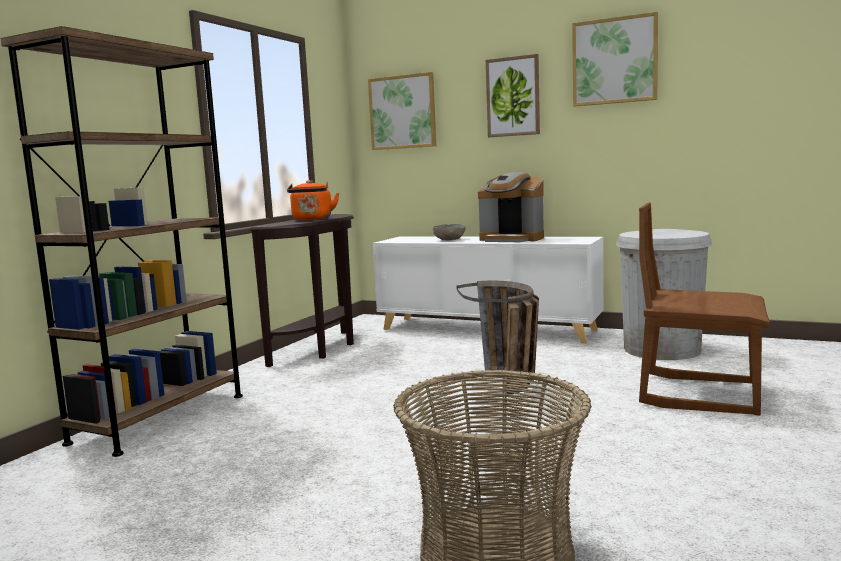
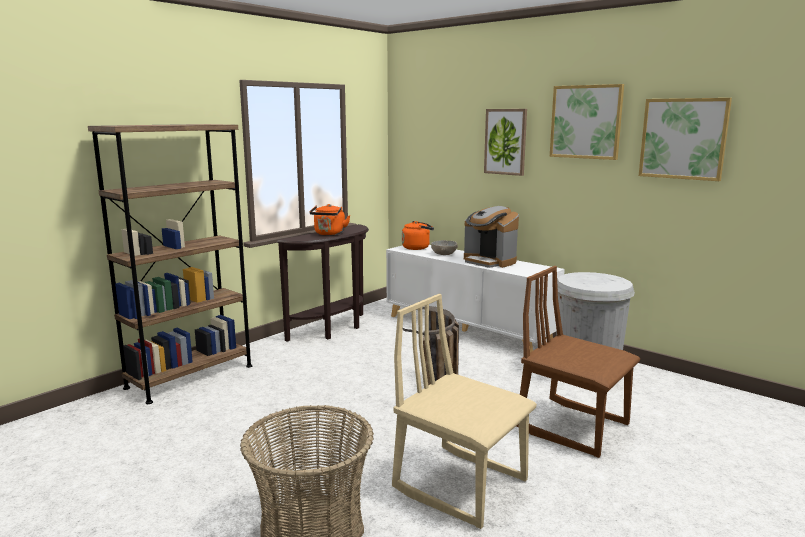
camera: 15 degrees right, 5 degrees up
(403, 112) = (424, 143): picture -> picture (683, 138)
(409, 239) = (417, 247): none -> orange kettle
(635, 466) = (461, 484): none -> beige chair

